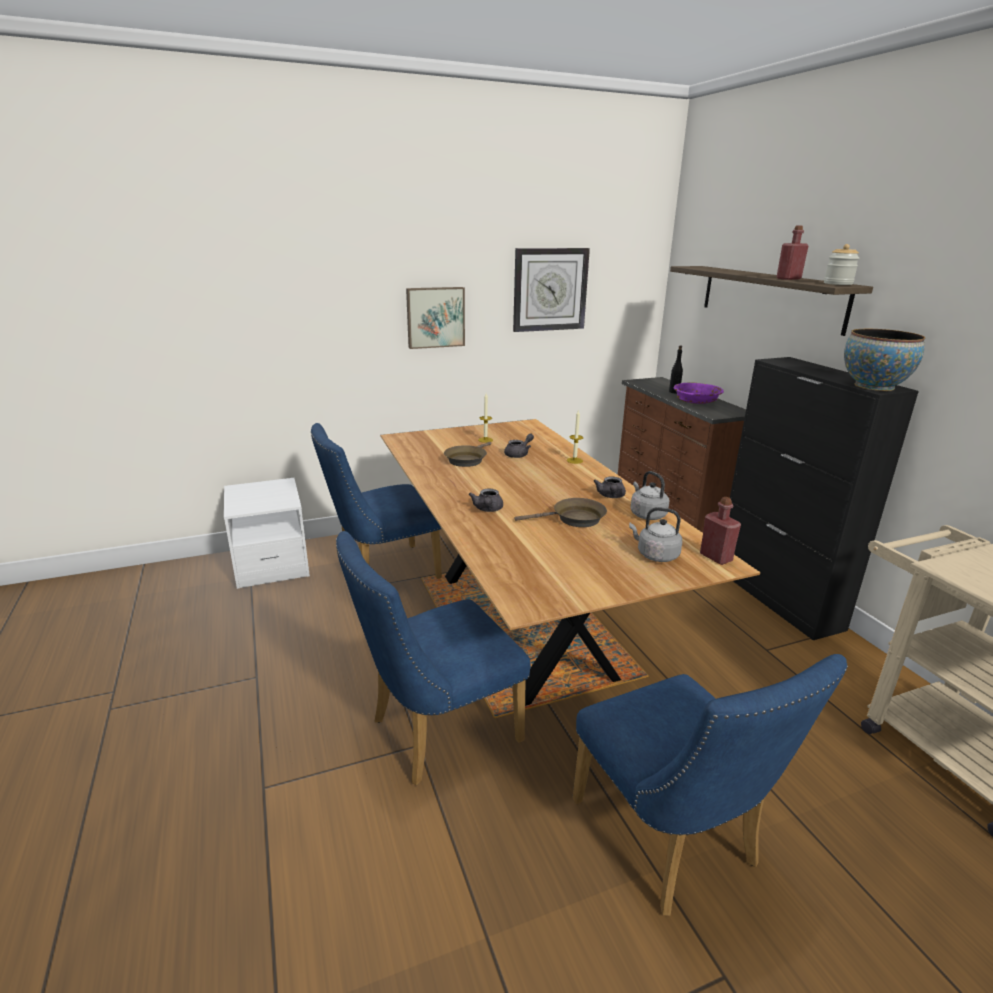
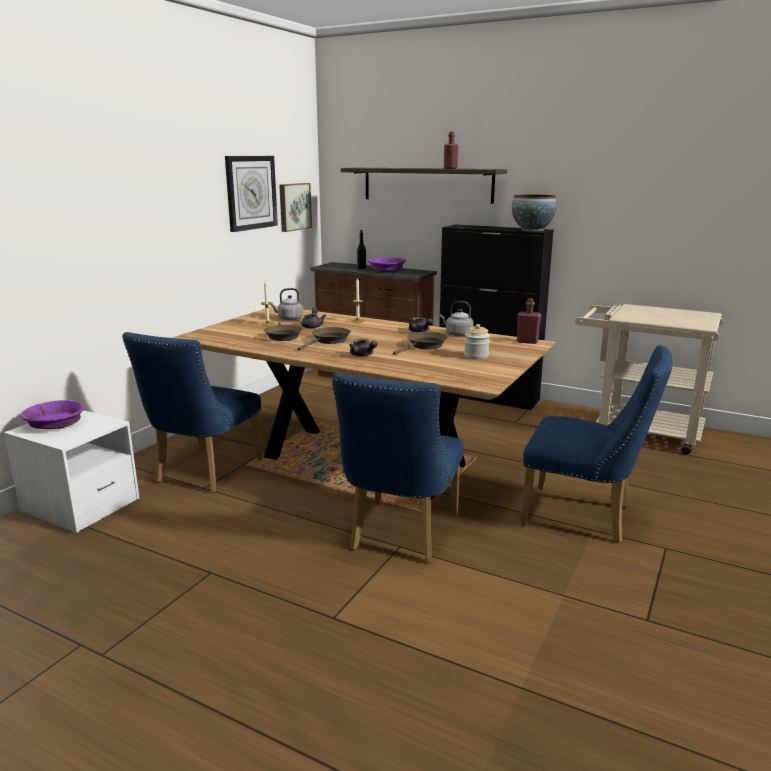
camera: 40 degrees left, 5 degrees down
(259, 490) = (56, 424): none -> purple bowl
(435, 317) = (173, 222): picture -> picture (294, 206)
(494, 479) = (329, 341): none -> brown frying pan
(655, 555) = (499, 348): grey kettle -> grey kettle (289, 319)
(838, 284) = (487, 168): jar -> jar (476, 356)

